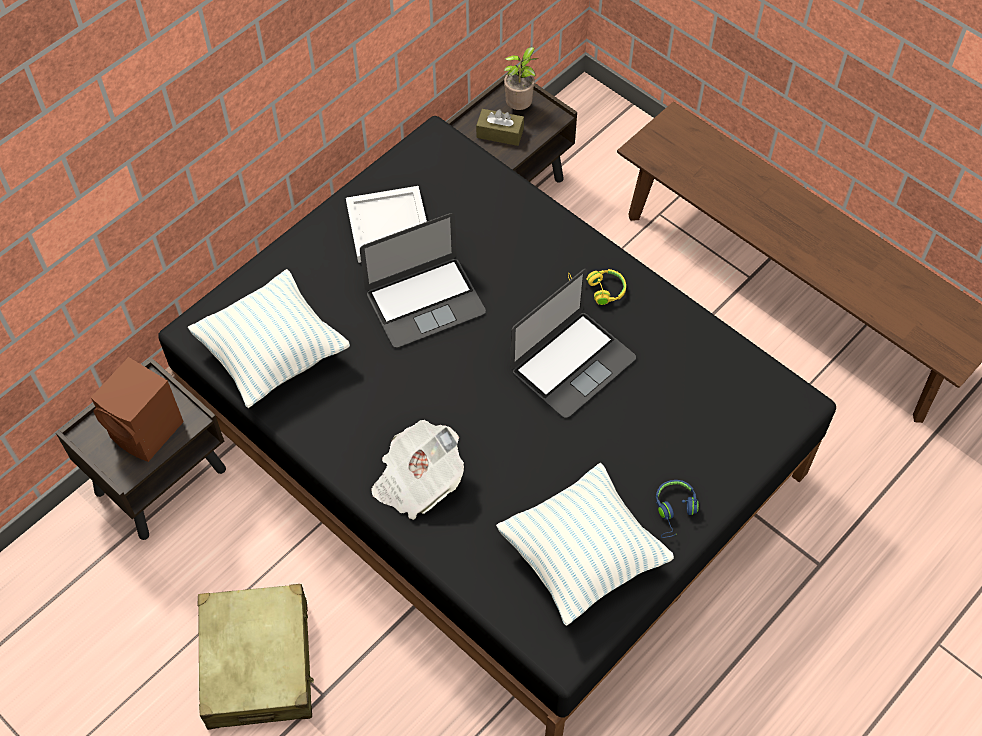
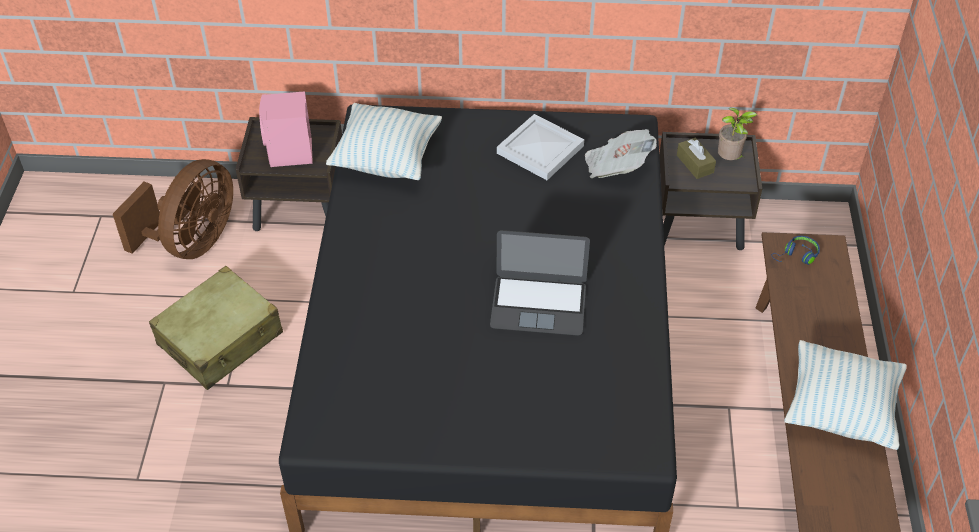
camera: 50 degrees right, 10 degrees down
(99, 608) = (192, 242): none -> brown fan
(148, 432) = (290, 154): brown speaker -> pink speaker
(417, 481) = (365, 283): newspaper -> newspaper (616, 167)
(425, 302) = (503, 202): laptop -> none
(582, 556) = (392, 403): pillow -> pillow (840, 410)
(598, 290) = (614, 281): yellow headphones -> none
(674, 511) = (479, 434): blue headphones -> blue headphones (796, 256)

